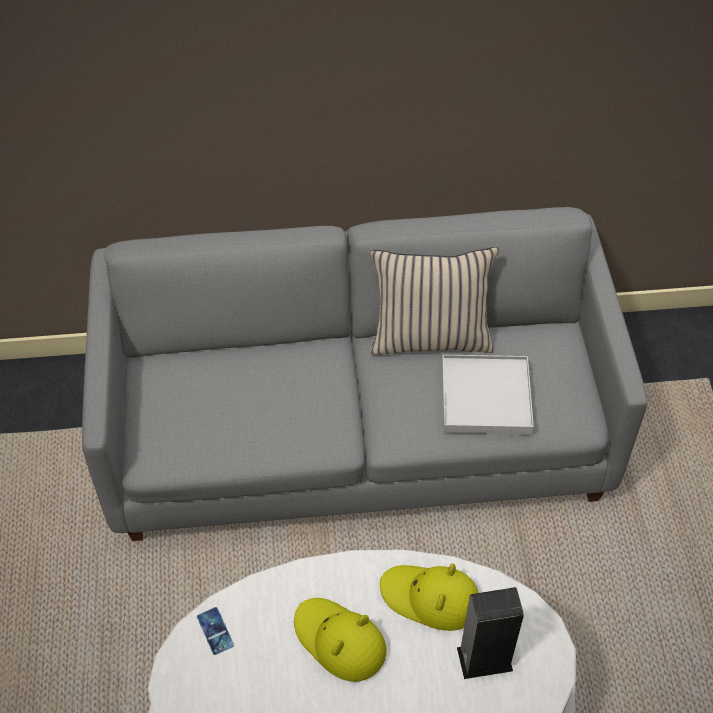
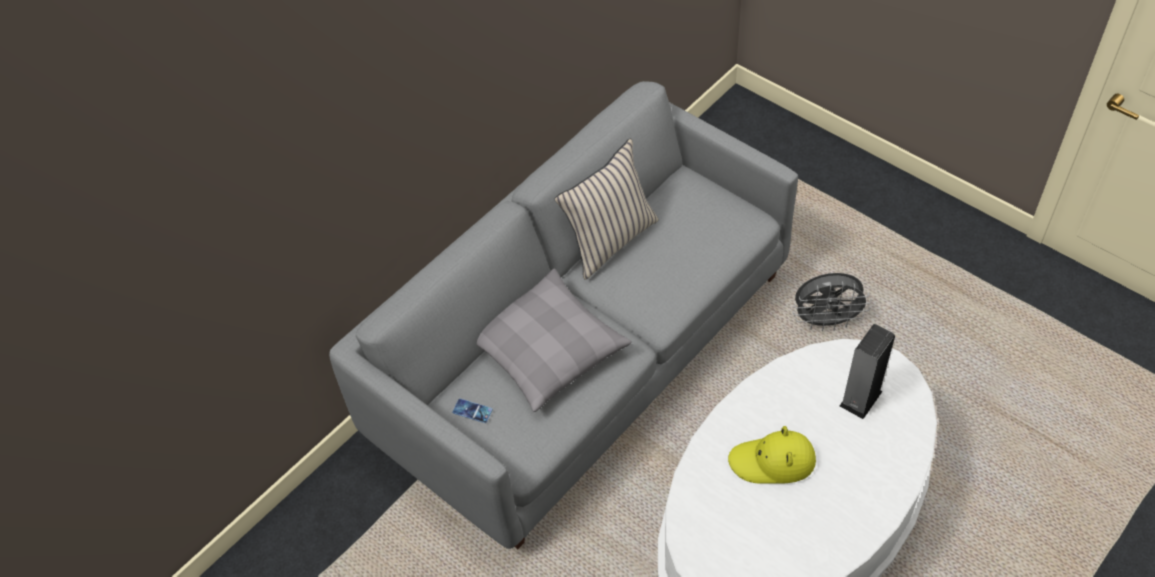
camera: 40 degrees left, 0 degrees up
(215, 631) = (695, 523): phone -> phone (472, 411)
(273, 384) = (546, 348): none -> grey pillow
(430, 598) = (793, 392): yellow hat -> none
(485, 397) = (686, 250): white tray -> none
(601, 580) = (826, 321): none -> grey fan

